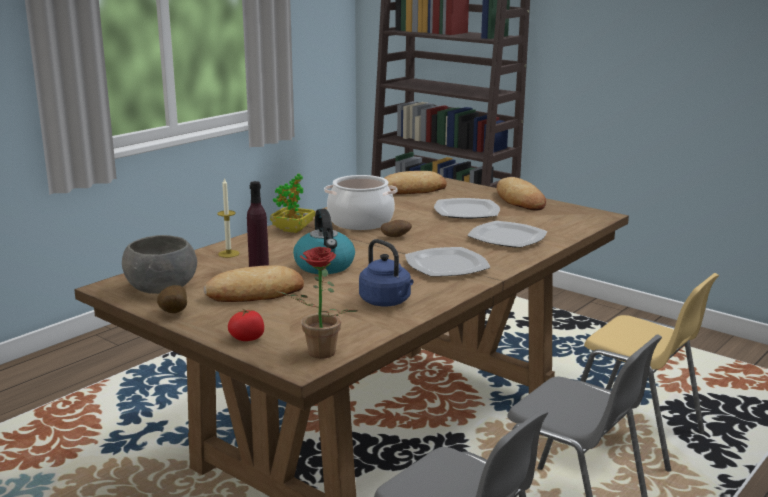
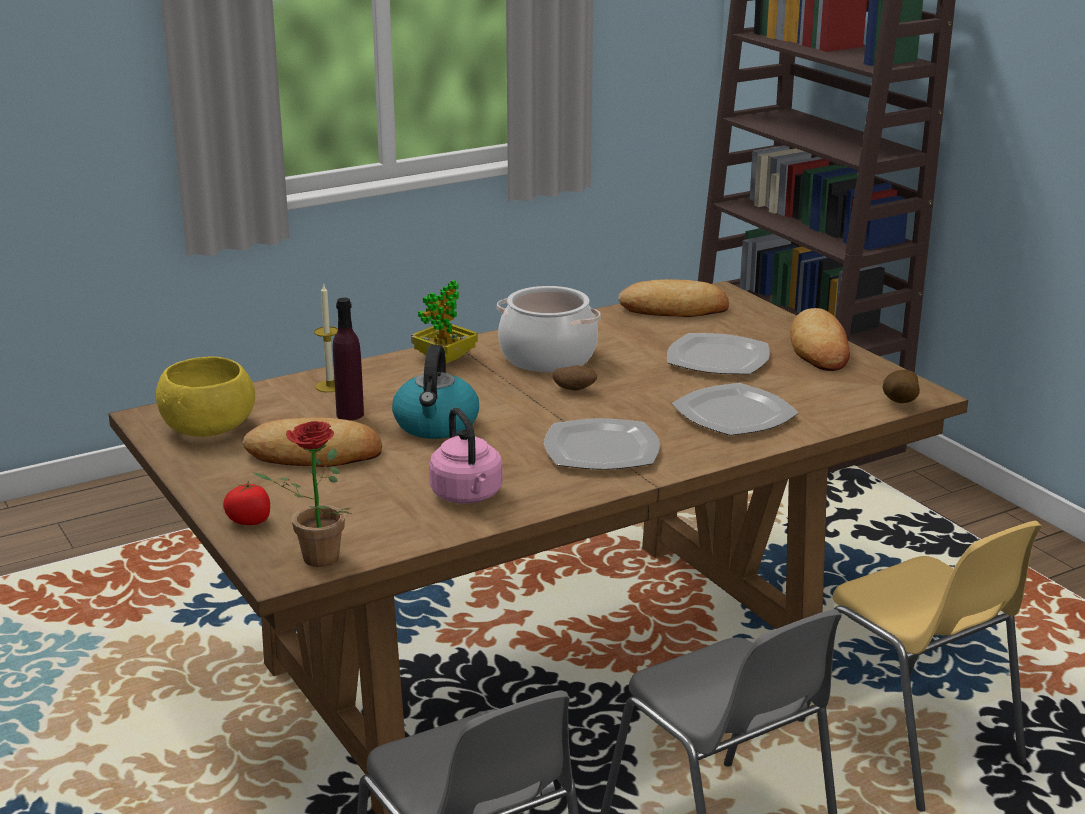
camera: 20 degrees right, 5 degrees up
(161, 288) = (208, 427): grey bowl -> yellow bowl
(173, 313) = (192, 469): potato -> potato (899, 403)
(387, 302) = (468, 496): blue kettle -> pink kettle

